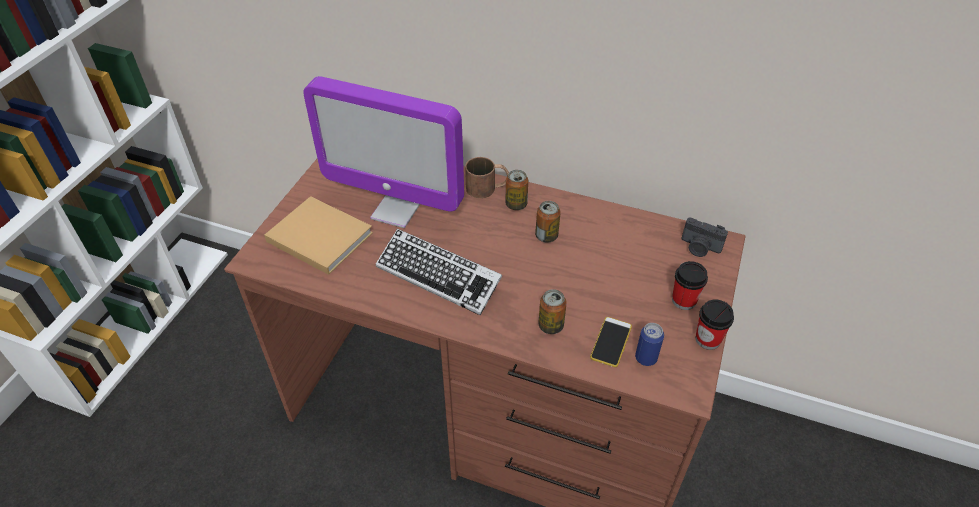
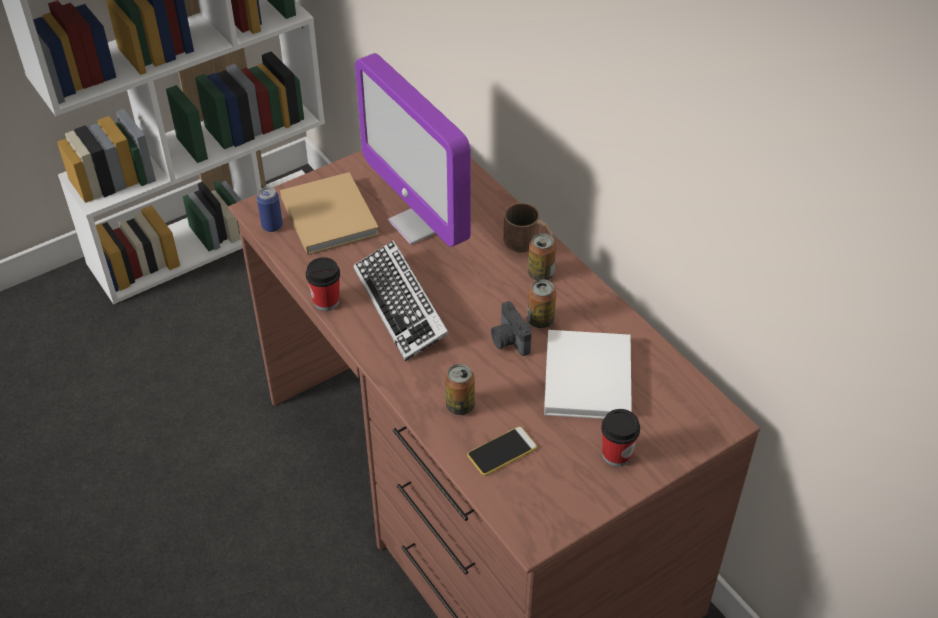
camera: 35 degrees right, 0 degrees up
(613, 257) = (587, 375): none -> white book
(646, 358) = (520, 484): can -> can (272, 226)
(699, 248) = (691, 414): camera -> camera (509, 340)
(708, 339) = (601, 503): cup -> cup (326, 301)

